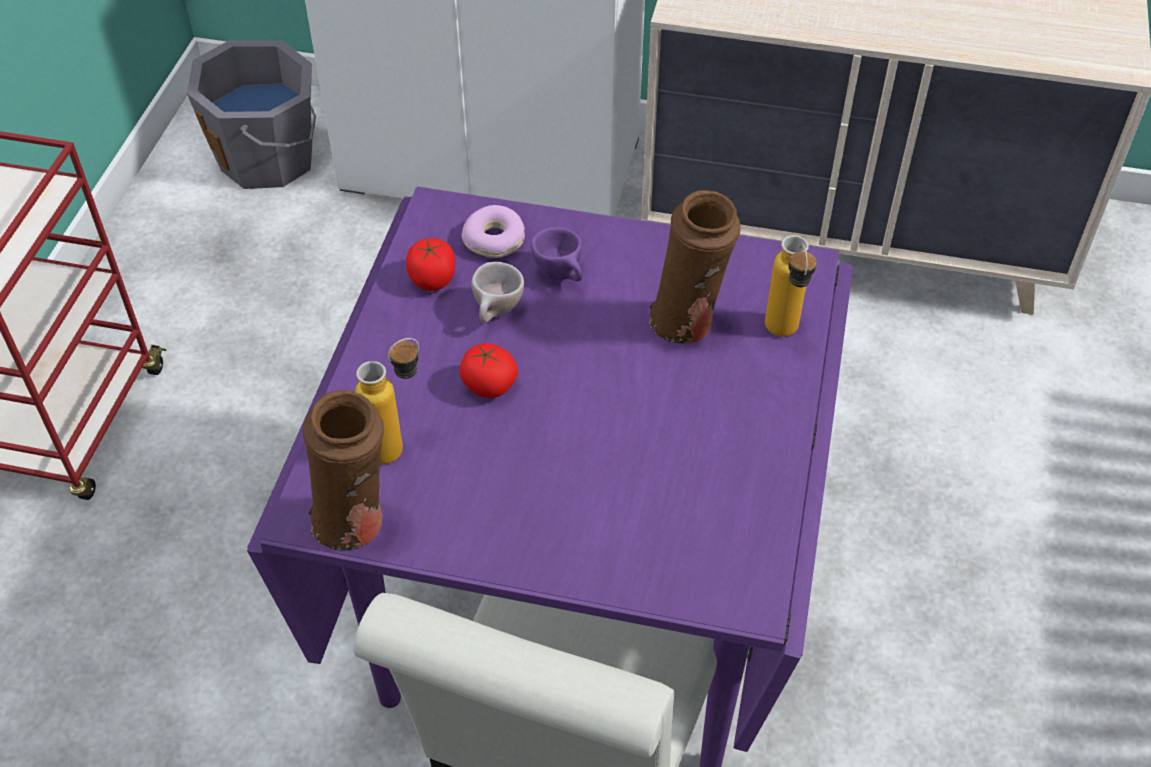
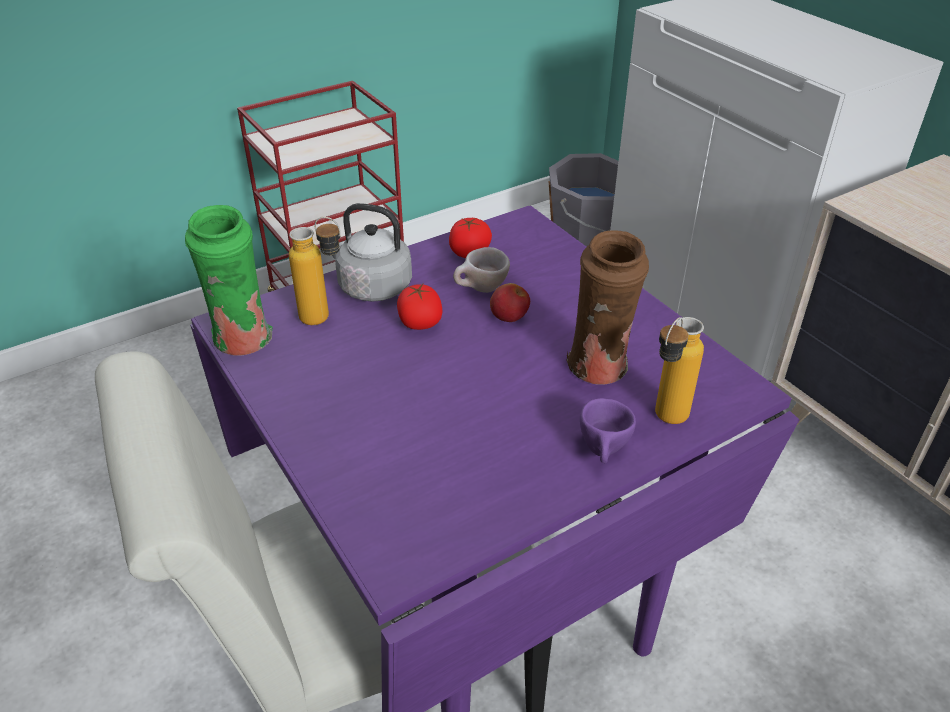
camera: 45 degrees right, 10 degrees down
(356, 525) = (244, 342): brown vase -> green vase
(391, 380) = (371, 286): none -> grey kettle
(495, 240) = (536, 254): donut -> none
(557, 325) = (509, 318): none -> apple
(562, 276) = (551, 294): purple cup -> purple cup (604, 453)

